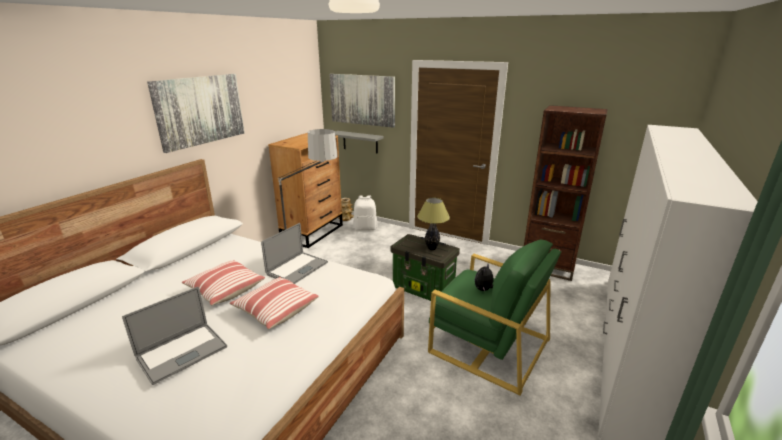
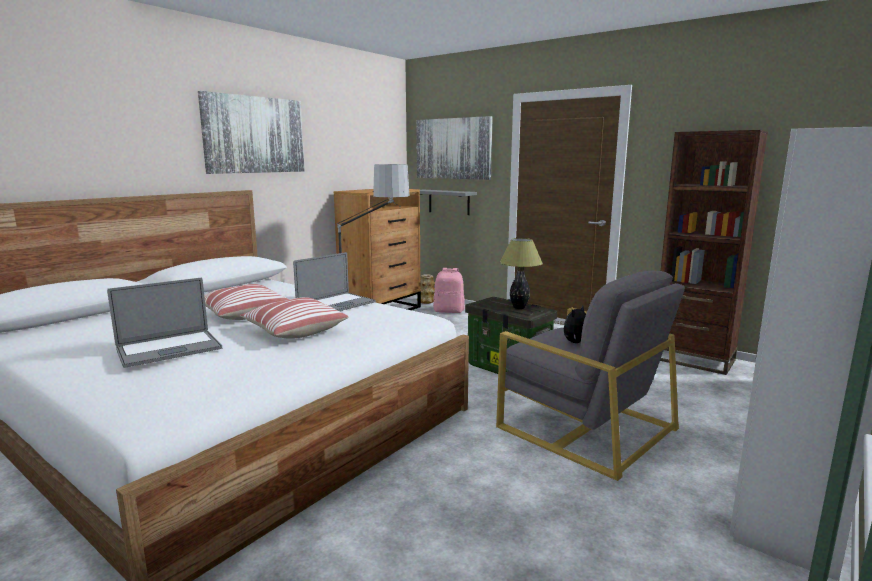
camera: 10 degrees right, 10 degrees down
(365, 228) = (449, 311): white backpack -> pink backpack
(488, 344) = (585, 427): green armchair -> grey armchair

